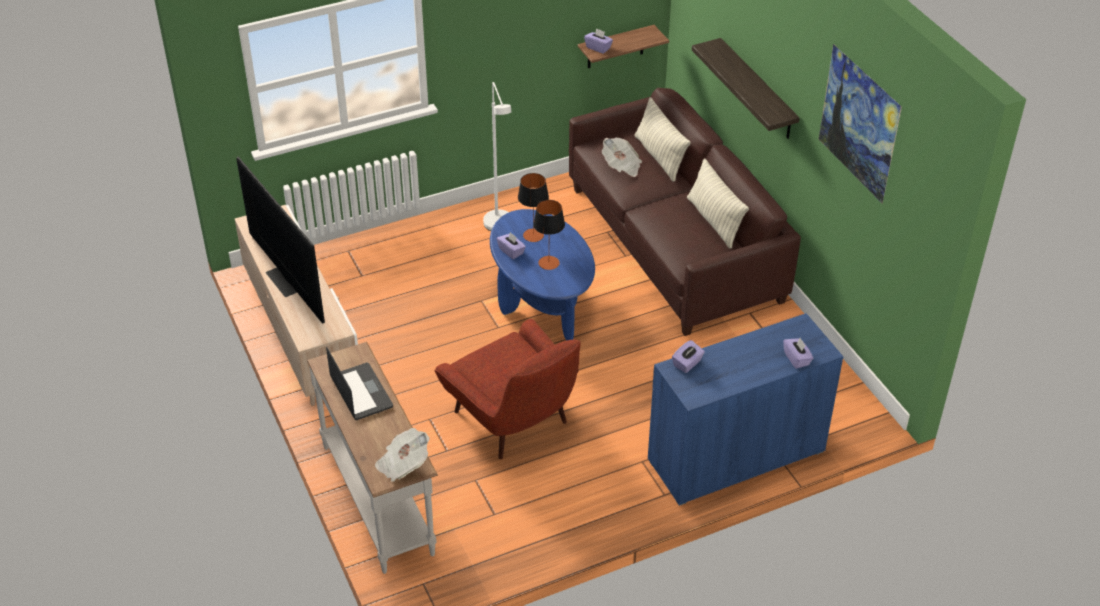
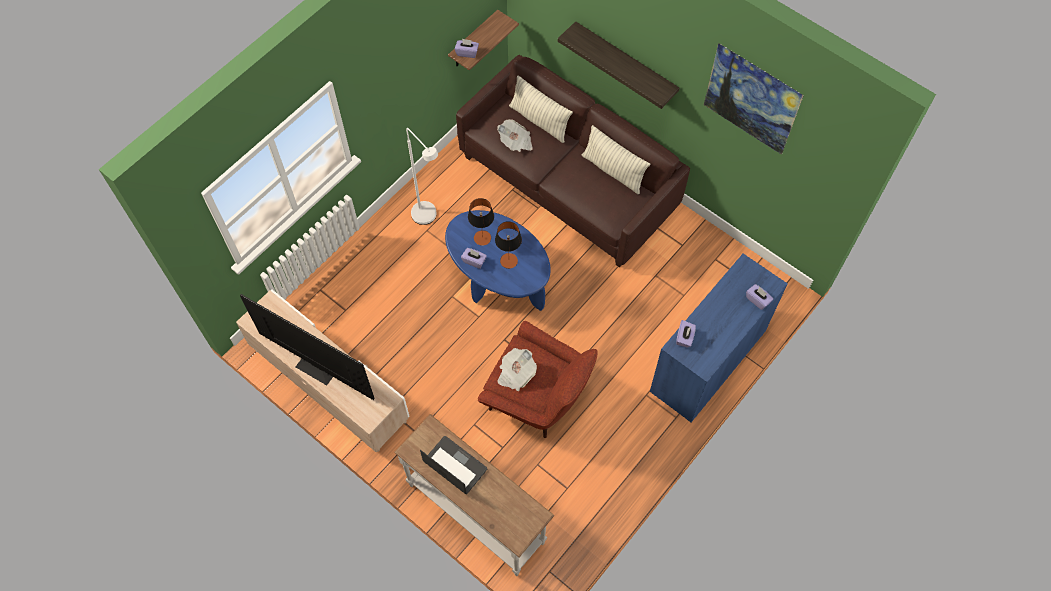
camera: 25 degrees left, 20 degrees up
(403, 464) = (524, 518): newspaper -> newspaper (515, 374)

